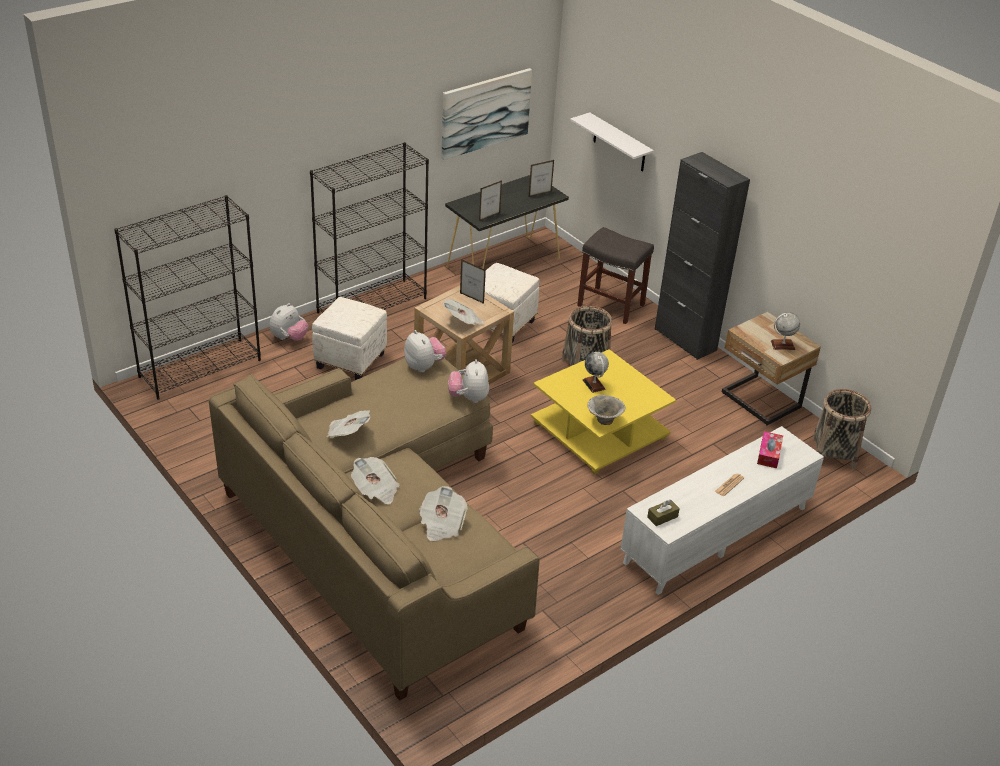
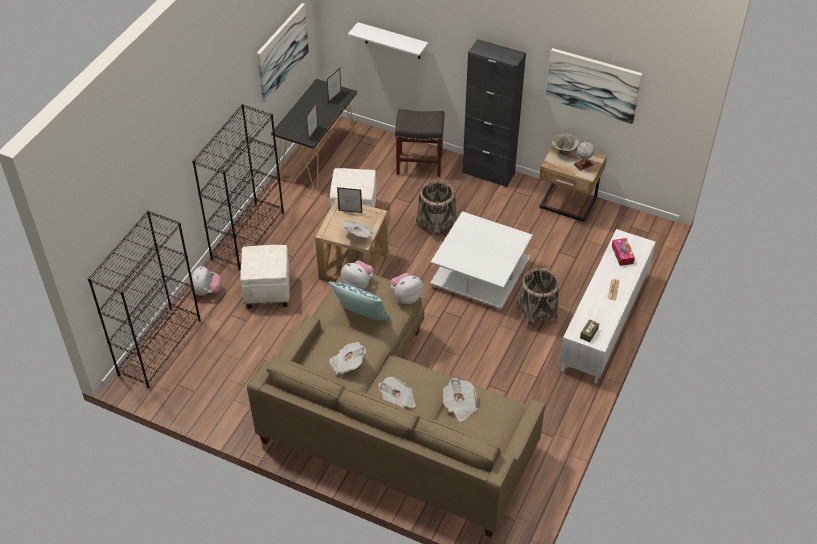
camera: 25 degrees left, 10 degrees up
(400, 398) = (361, 318): none -> pillow
(468, 398) = (406, 297): plush toy -> plush toy turned 90 degrees clockwise
(594, 384) = (472, 245): globe -> none
(597, 431) = (479, 275): yellow coffee table -> white coffee table
(604, 420) = (497, 272): bowl -> bowl (563, 152)
(818, 240) = (593, 85): none -> picture
(834, 453) = (637, 226): basket -> basket (536, 314)

